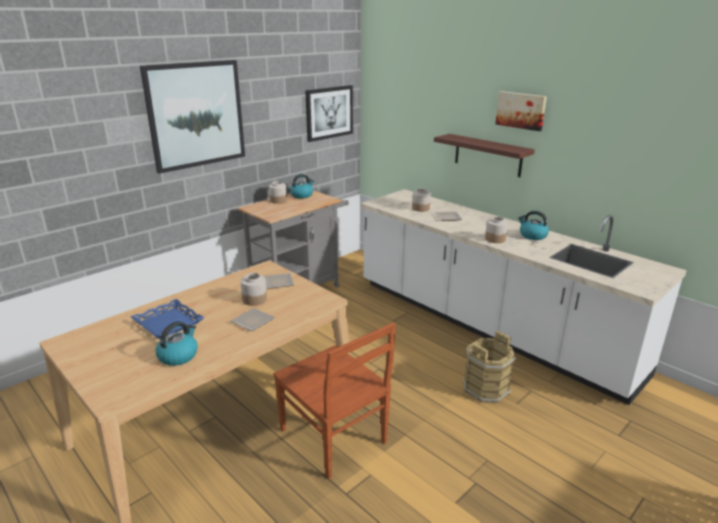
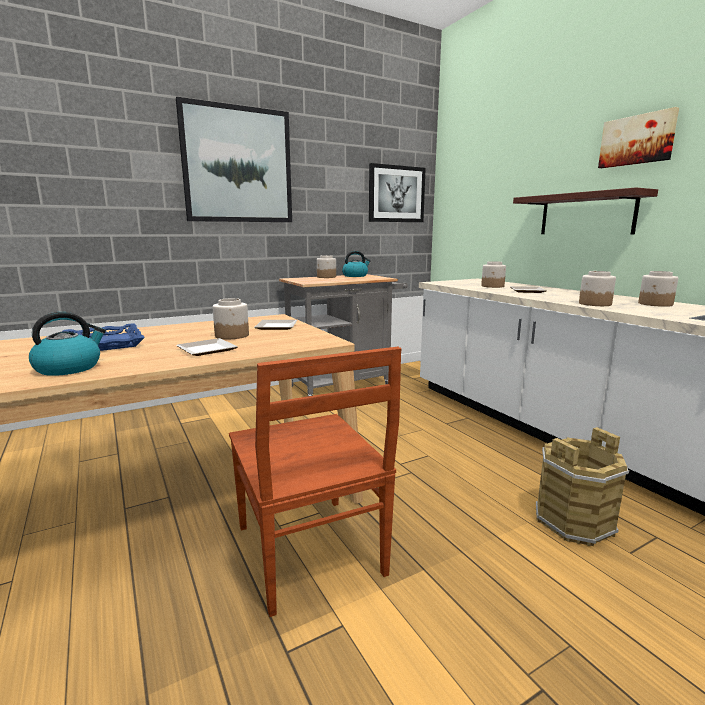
camera: 15 degrees right, 10 degrees down
(532, 236) = (655, 304): kettle -> jar

